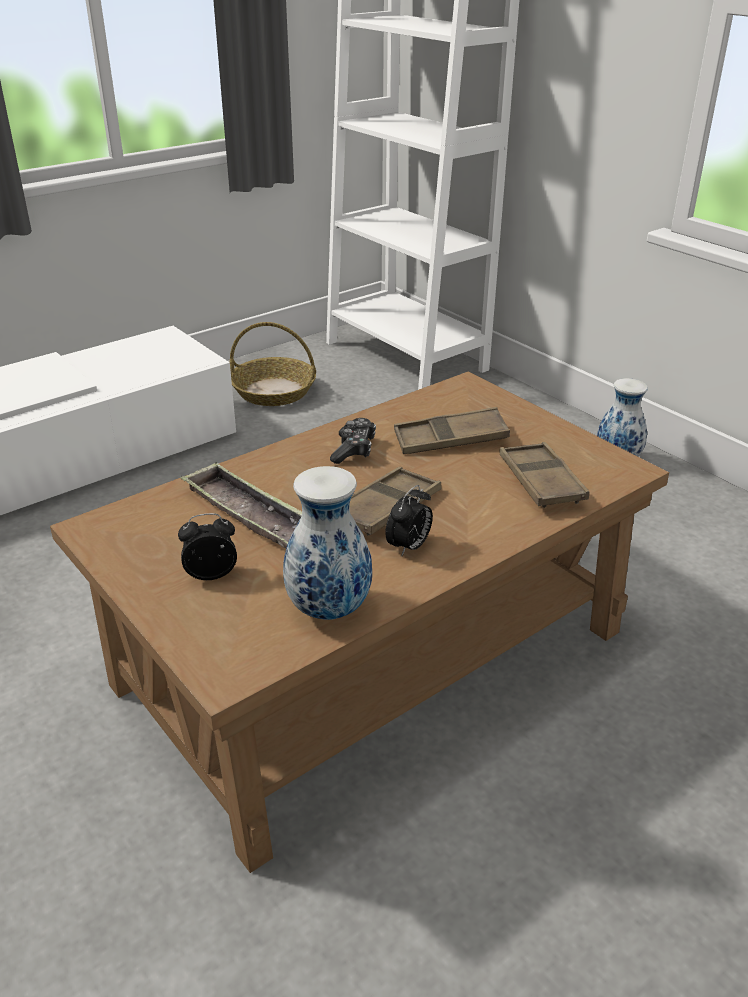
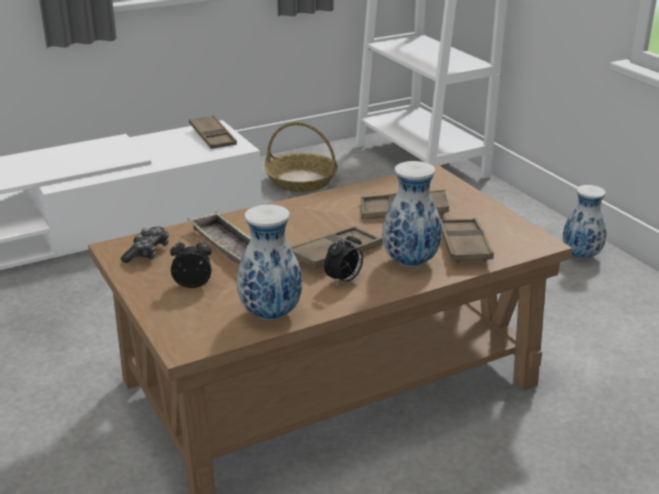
camera: 10 degrees right, 5 degrees down
(166, 348) = (212, 137): none -> brown tray
(354, 449) = (325, 212): game controller -> game controller (147, 252)
(483, 510) = (410, 261): none -> vase

